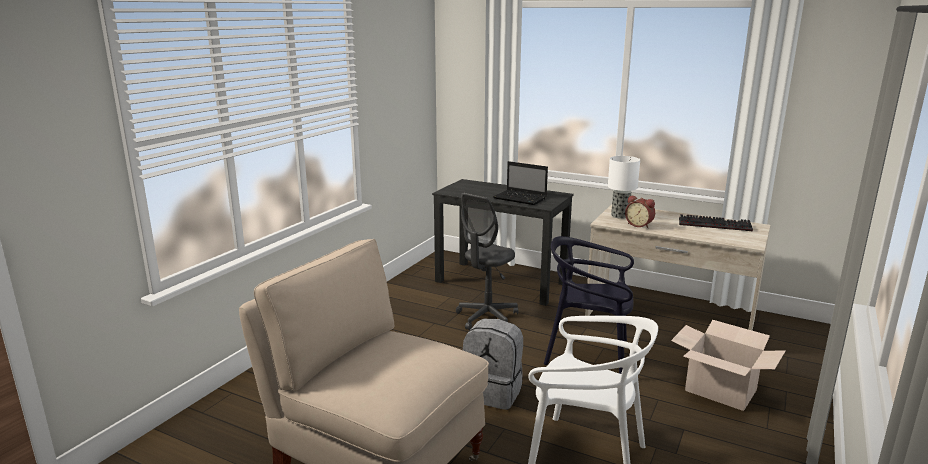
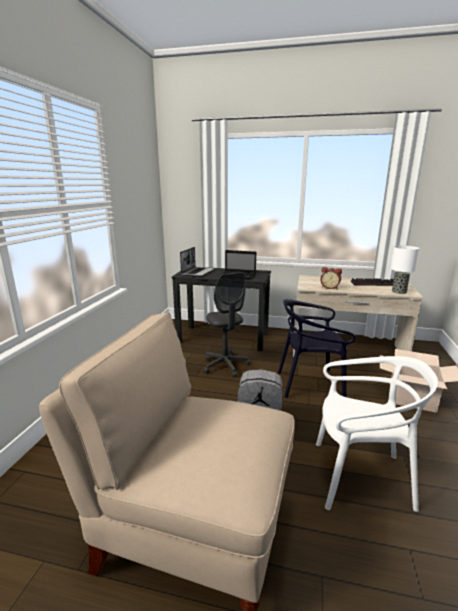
camera: 15 degrees left, 0 degrees up
(470, 189) = (197, 272): none -> laptop
(487, 318) = (225, 365): grey office chair -> grey office chair turned 45 degrees counterclockwise
(619, 216) = (311, 282): table lamp -> table lamp (398, 292)

